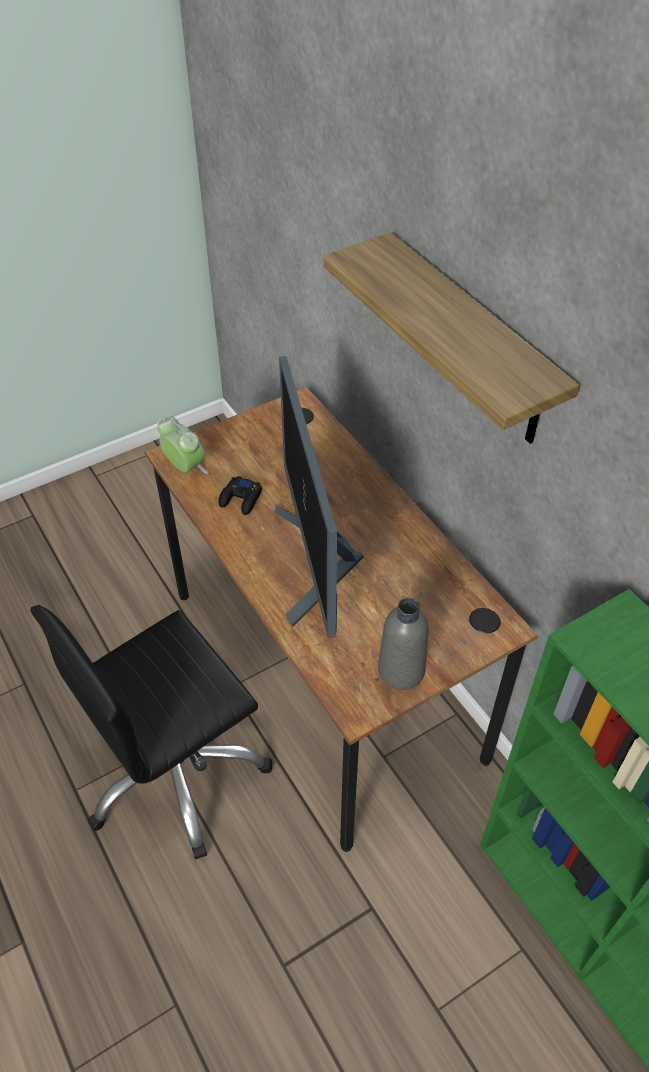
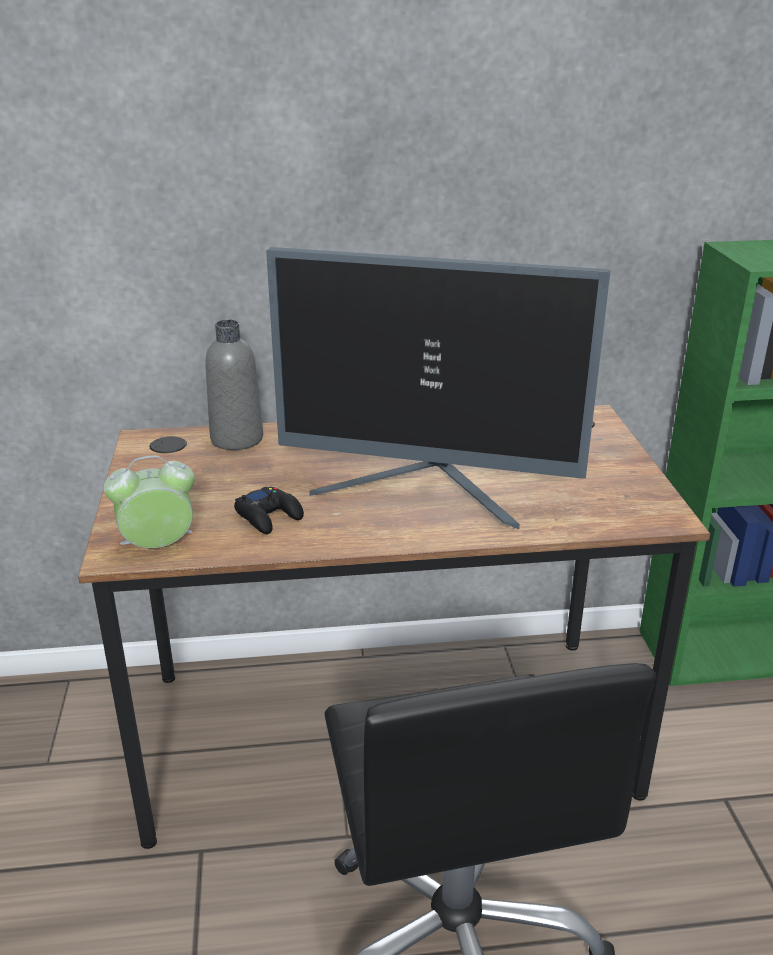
camera: 65 degrees left, 20 degrees down
(401, 670) = (621, 479): grey bottle -> grey bottle (237, 439)
(470, 343) = (431, 133): shelf -> none

